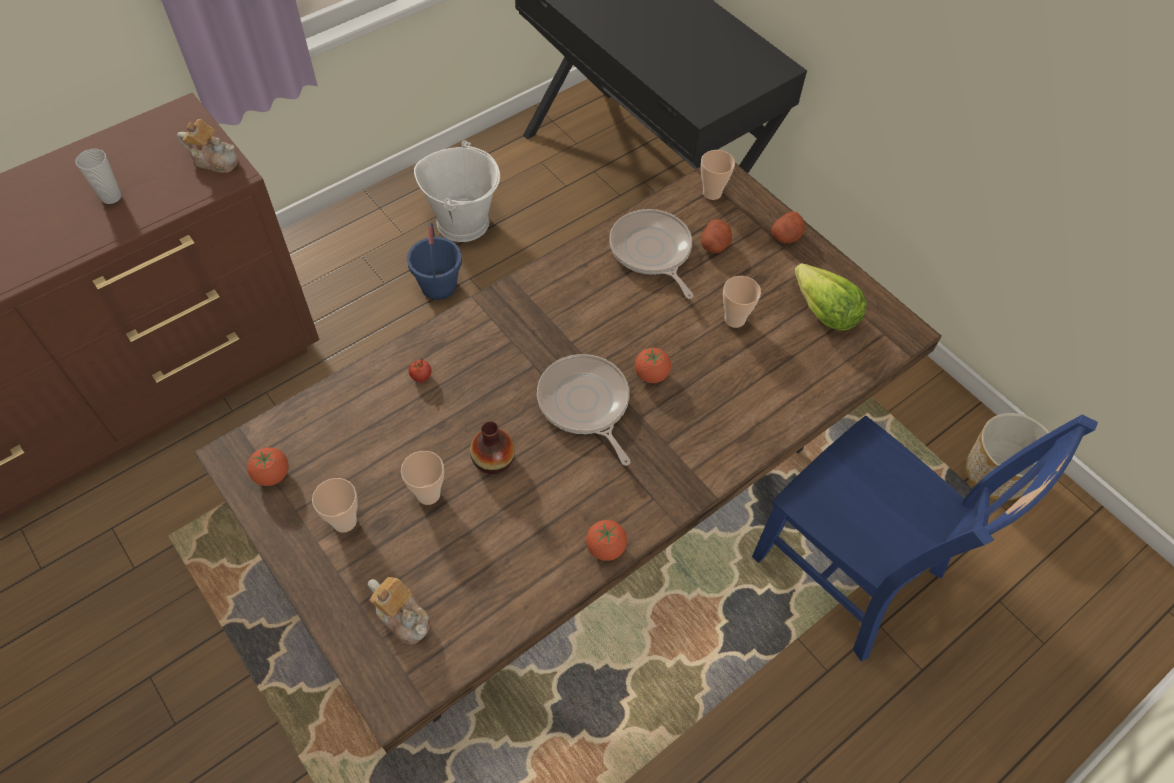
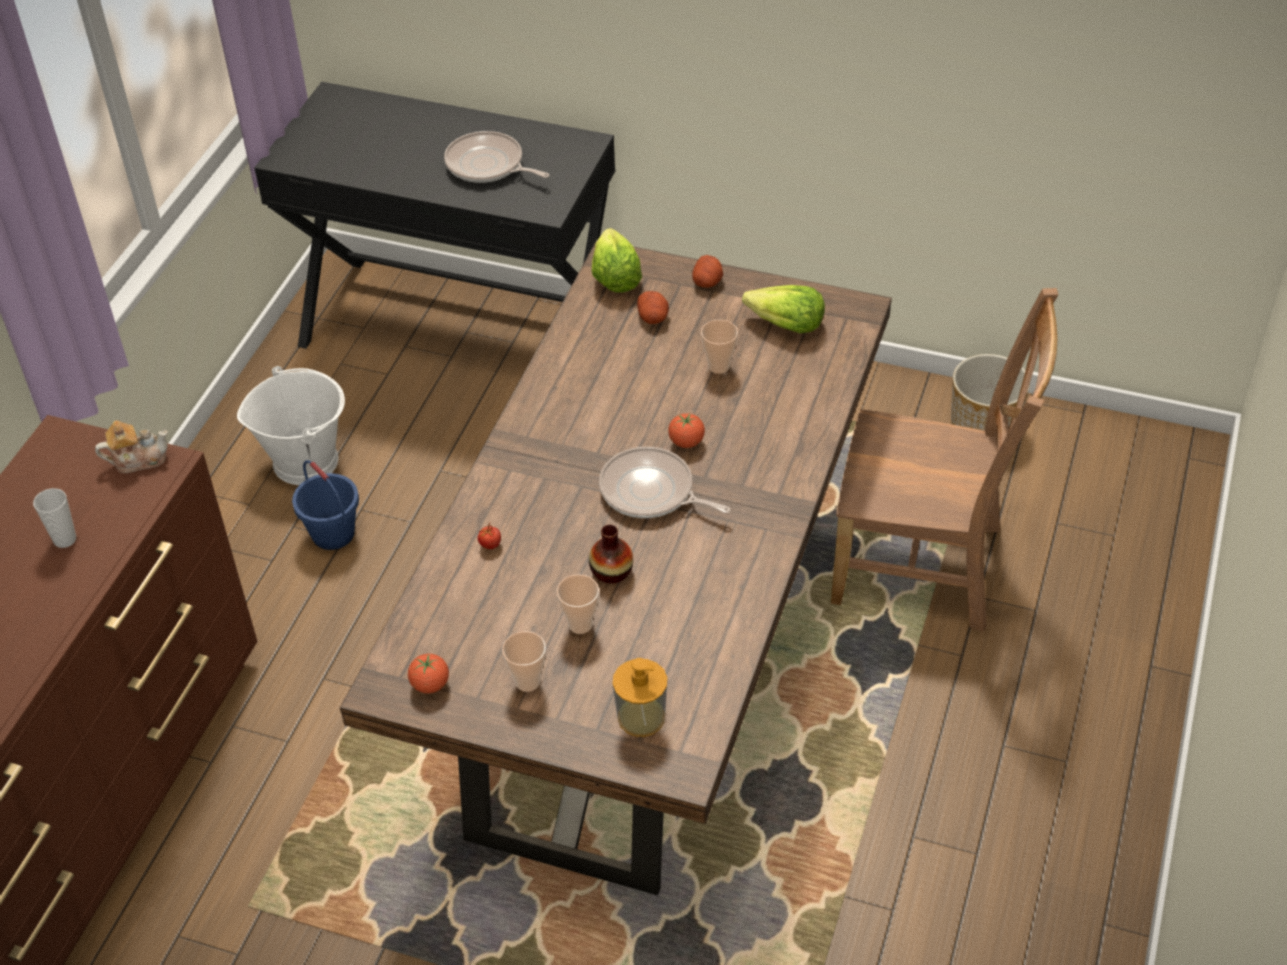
camera: 30 degrees left, 10 degrees down
(403, 616) = (641, 717): teapot -> soap dispenser
(605, 548) = (758, 582): tomato -> none
(652, 252) = (604, 349): frying pan -> frying pan (488, 165)
(712, 193) = (615, 277): cup -> lettuce
(853, 572) = (925, 567): blue chair -> brown chair

